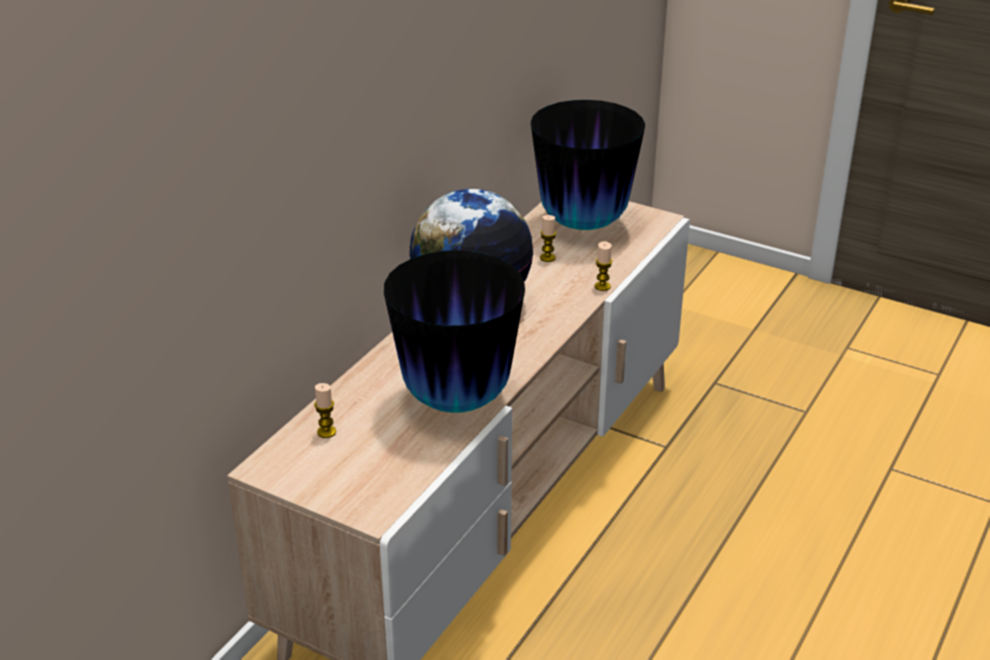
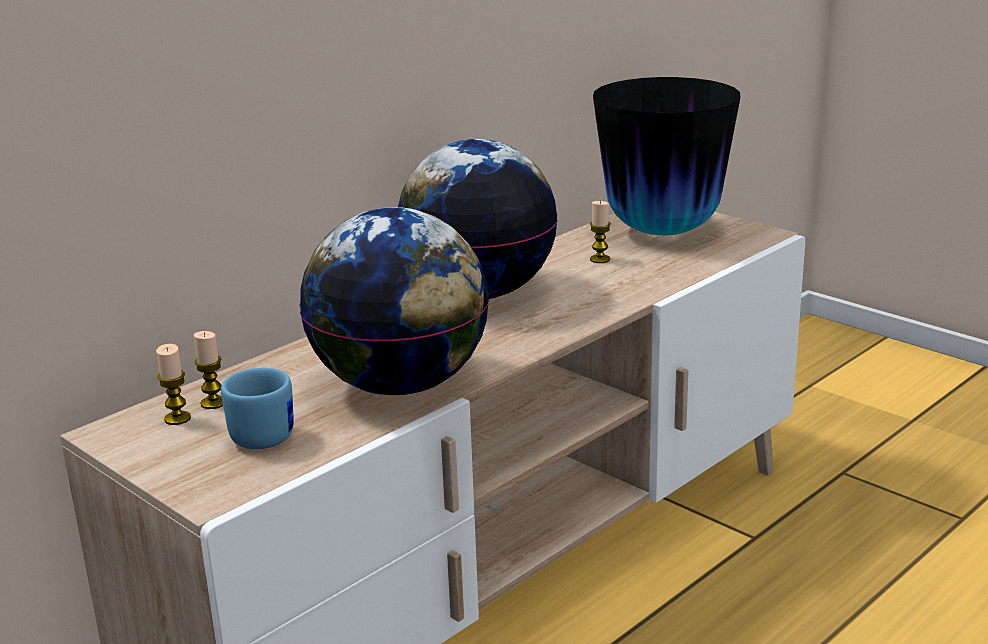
camera: 15 degrees right, 10 degrees down
(379, 455) = (262, 433): none -> blue mug
(456, 400) = (400, 385): vase -> globe
(602, 286) = (657, 290): candle -> candle (177, 418)

